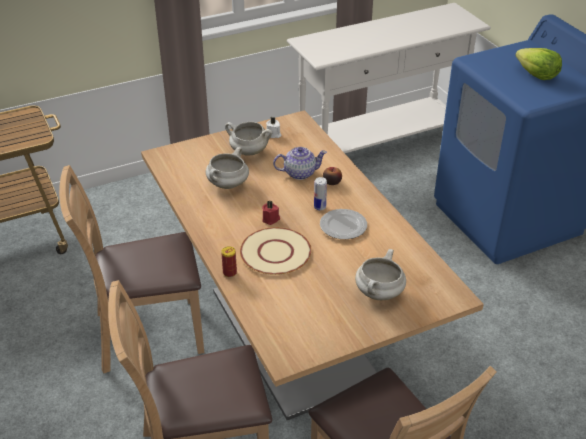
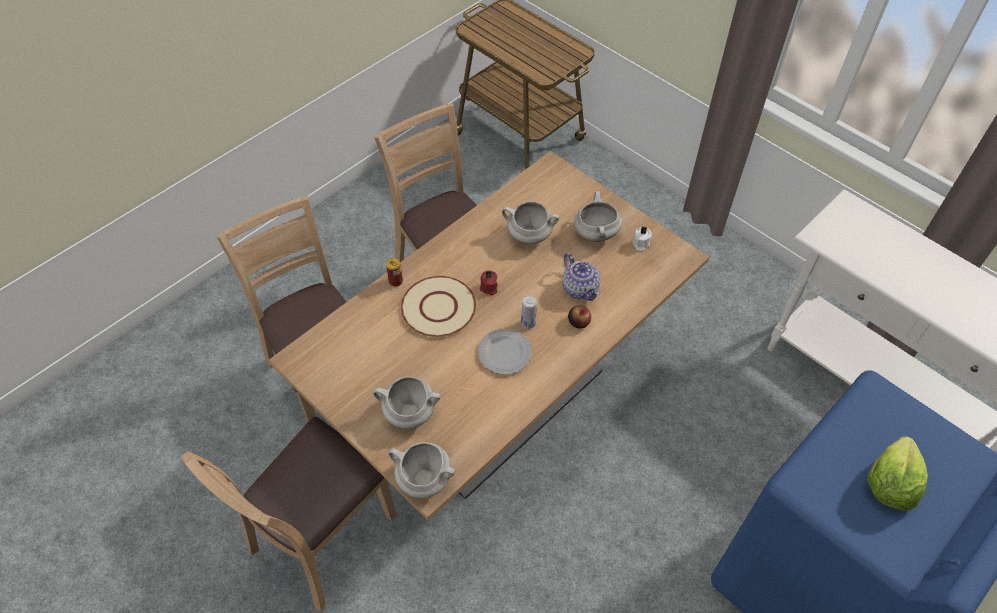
camera: 70 degrees right, 15 degrees up
(448, 298) = (423, 479): none -> white cooking pot

